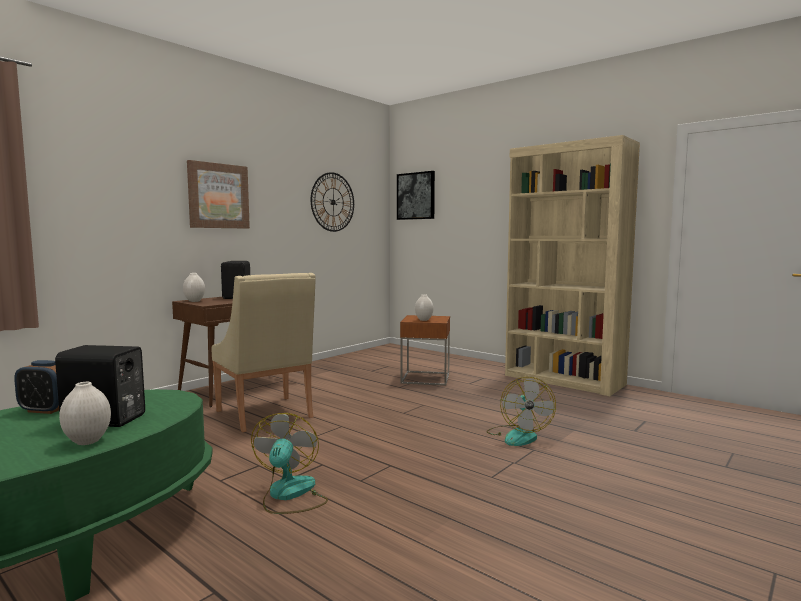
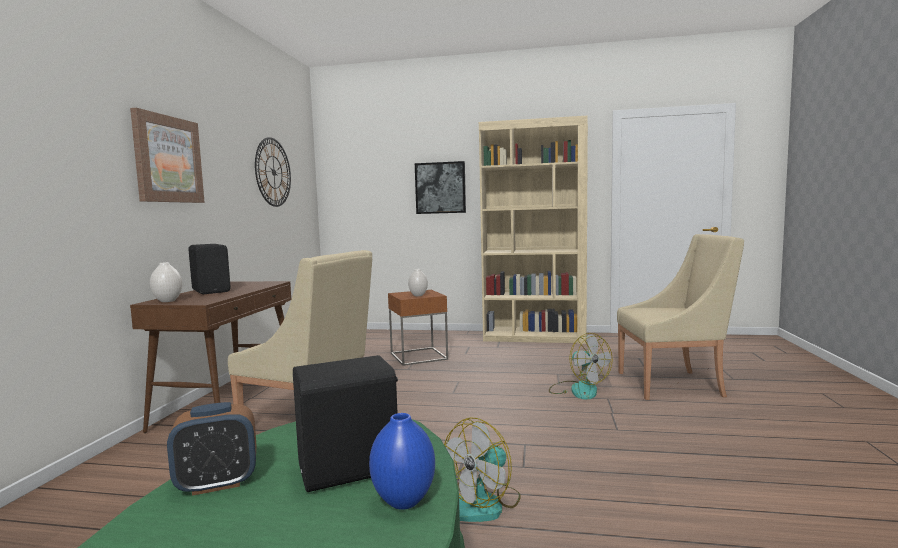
camera: 30 degrees left, 0 degrees up
(88, 441) = (404, 501): white vase -> blue vase
(289, 495) = (483, 504): fan -> fan turned 105 degrees counterclockwise
(416, 196) = (351, 167): picture -> picture (440, 188)
(633, 454) = (673, 384): none -> beige armchair

